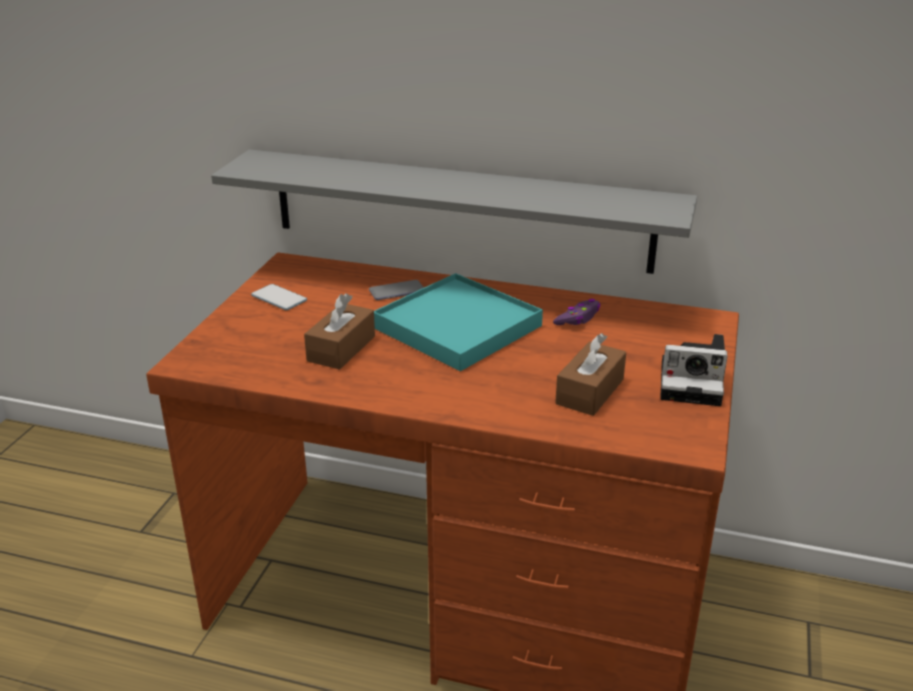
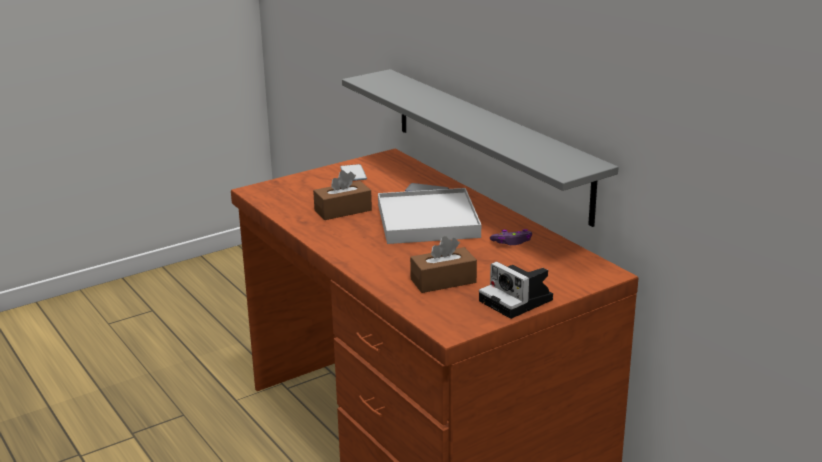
camera: 40 degrees right, 5 degrees down
(457, 327) = (427, 221): turquoise tray -> white tray

